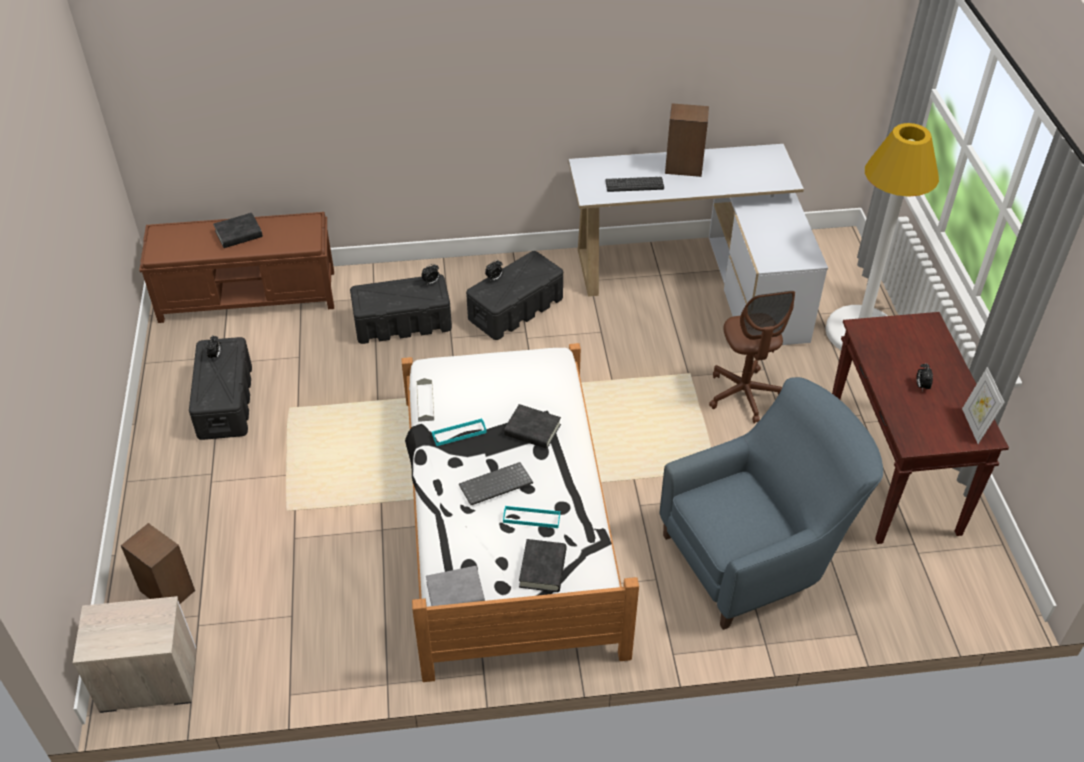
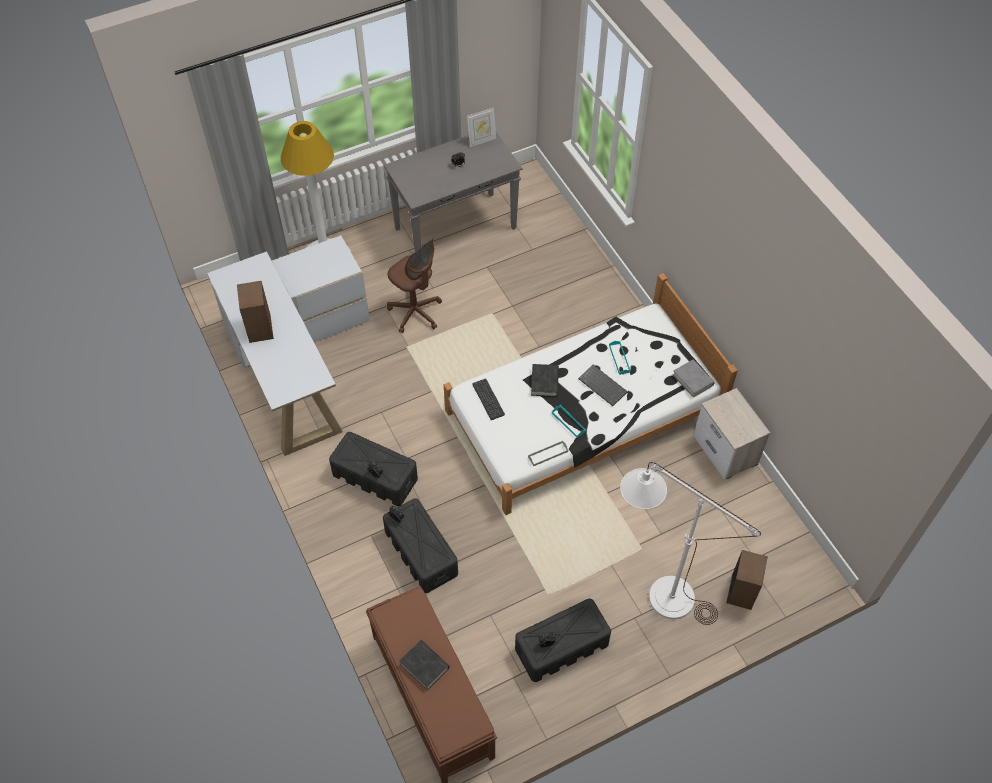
camera: 110 degrees left, 10 degrees up
(147, 680) = (806, 567): nightstand -> nightstand (725, 451)
(224, 507) = (659, 592): none -> white floor lamp
(543, 569) = (652, 342): black book -> none
(634, 185) = (295, 354): keyboard -> keyboard (488, 399)
(744, 395) = (415, 312): brown office chair -> brown office chair turned 75 degrees clockwise
(756, 556) = (552, 281): blue armchair -> none
(893, 474) = (456, 228): brown console table -> grey console table

